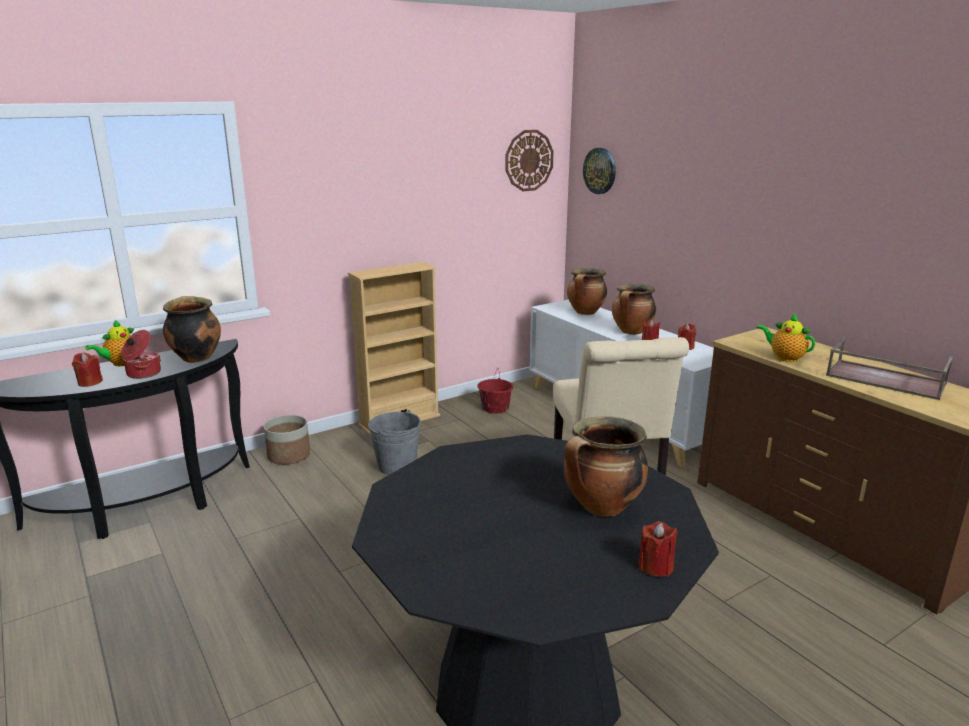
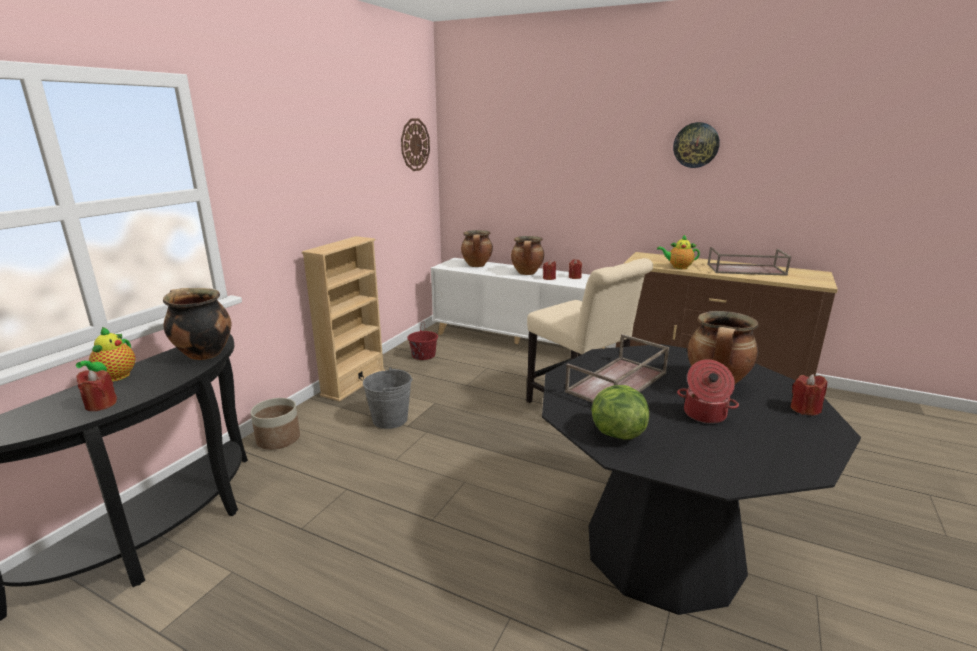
camera: 30 degrees left, 0 degrees up
(142, 373) = (160, 381): cooking pot -> cooking pot (704, 415)
(409, 521) = (615, 433): none -> lettuce
(492, 476) = (617, 383): none -> brown tray
(600, 171) = (471, 151): wall clock -> wall clock (696, 145)

